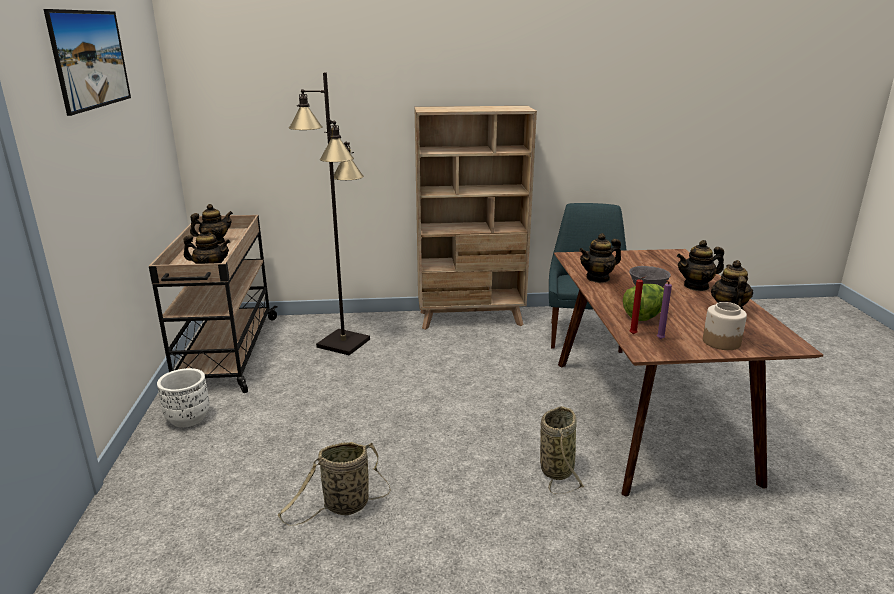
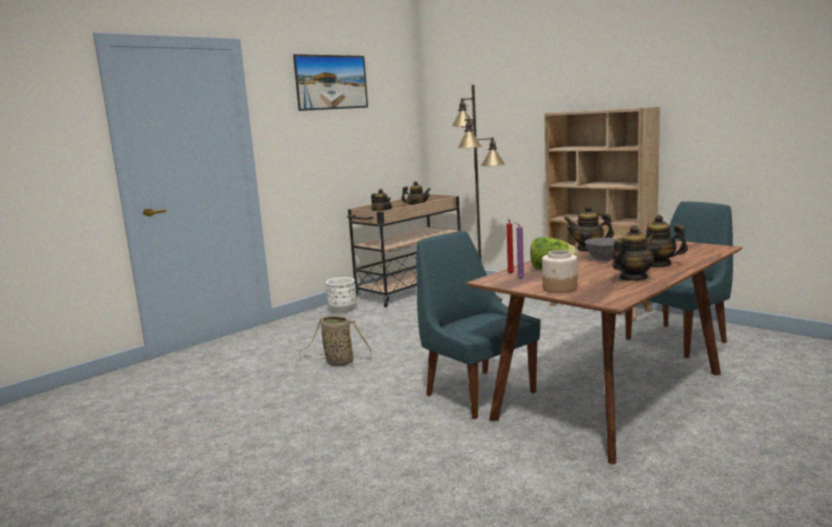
camera: 50 degrees right, 10 degrees down
(556, 468) = (477, 392): basket -> blue chair

